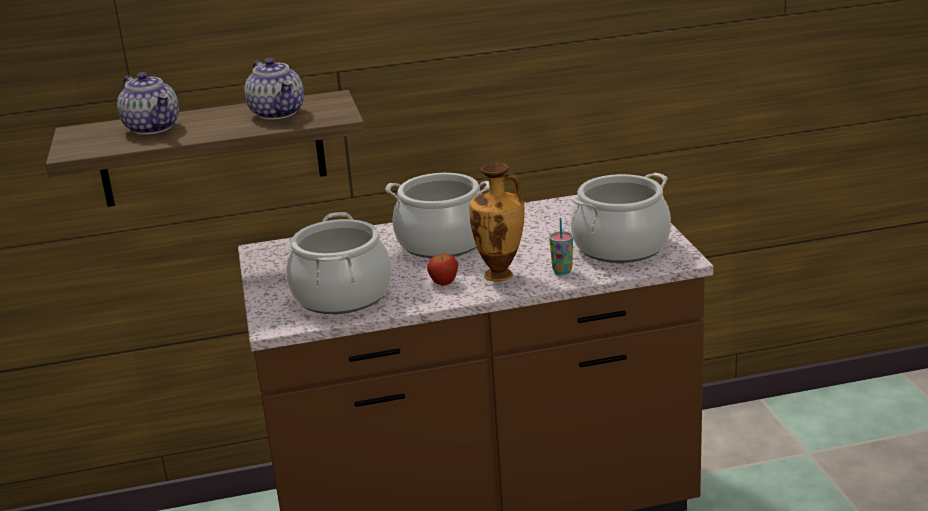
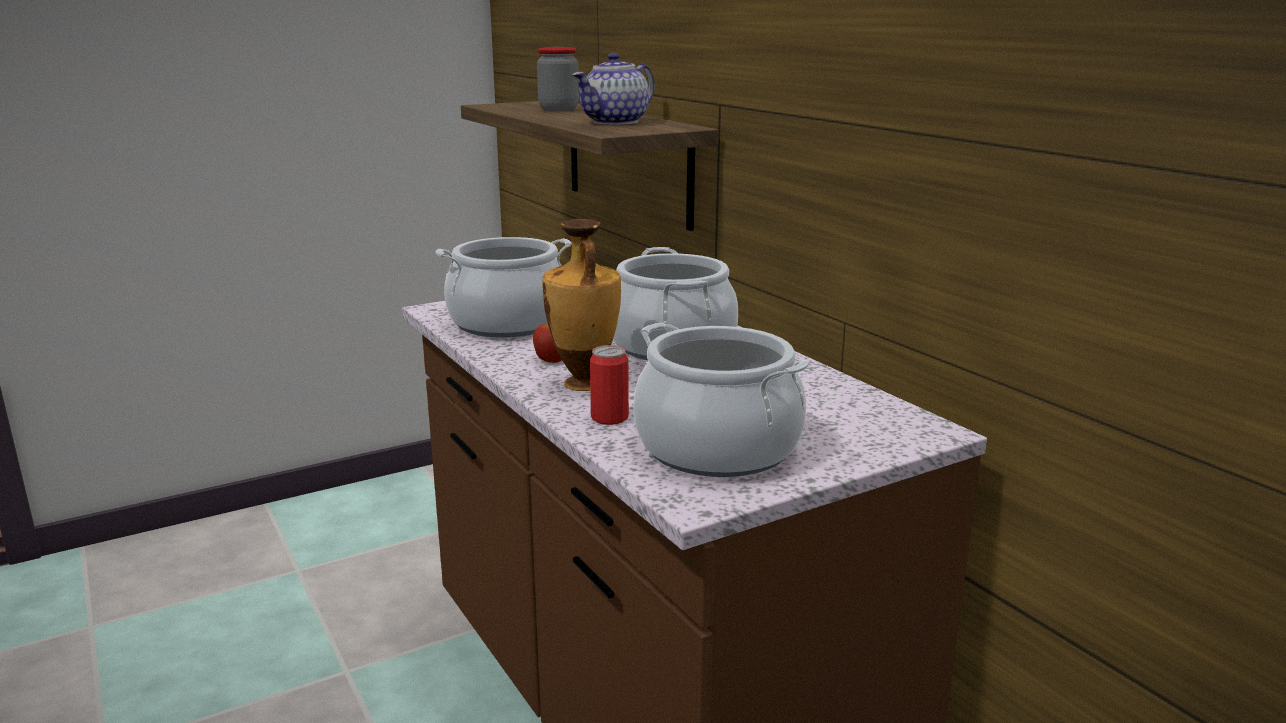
camera: 70 degrees right, 5 degrees down
(153, 128) = (558, 109): teapot -> jar
(562, 271) = (609, 418): cup -> can

